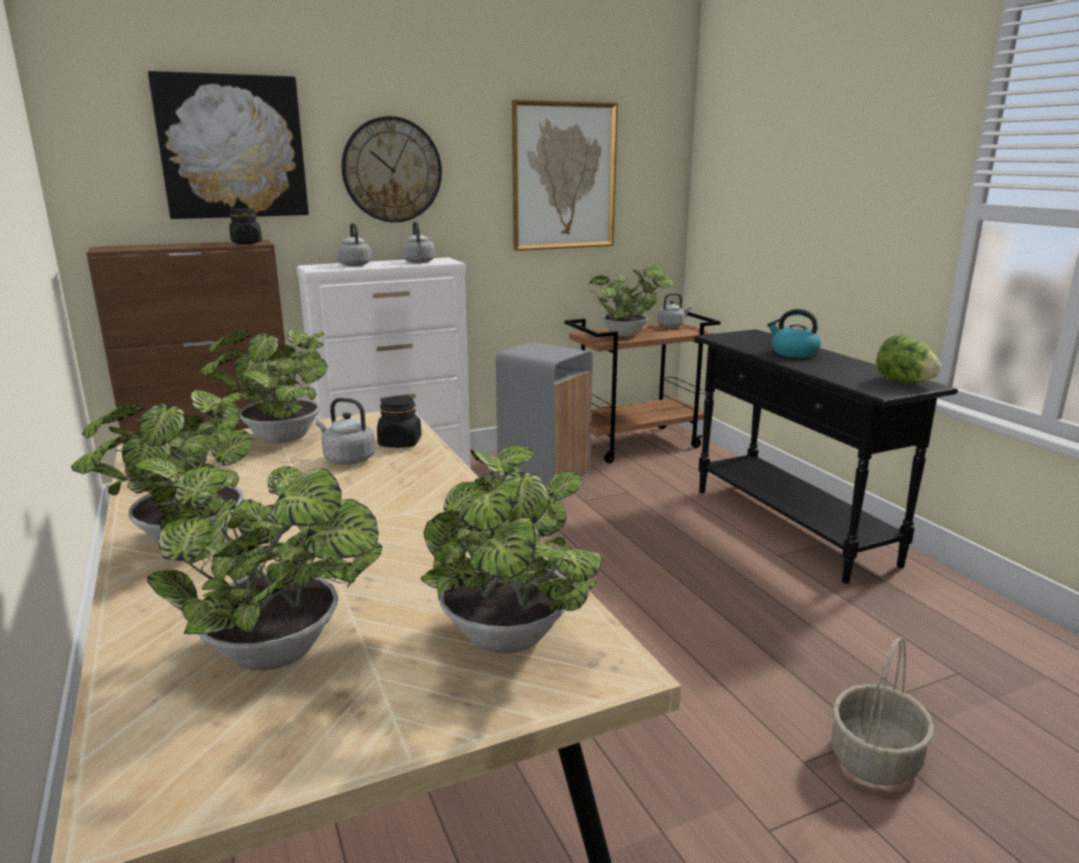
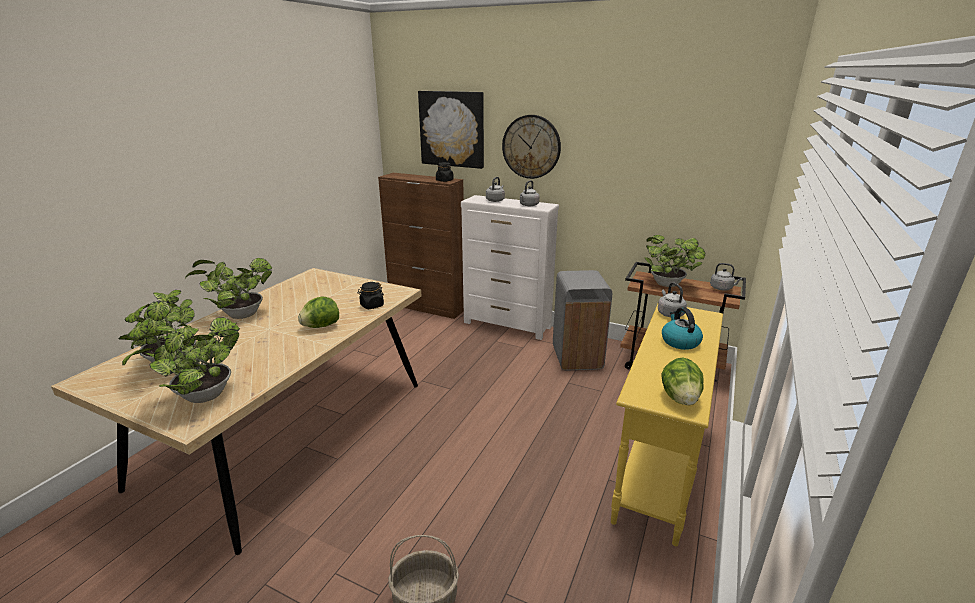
camera: 50 degrees right, 5 degrees up
(278, 440) = (347, 286): potted plant -> none
(347, 459) = (342, 304): grey kettle -> grey kettle (669, 313)
(400, 489) = (321, 326): none -> lettuce
(563, 176) = (651, 160): picture -> none
(791, 526) = (657, 470): black console table -> yellow console table

